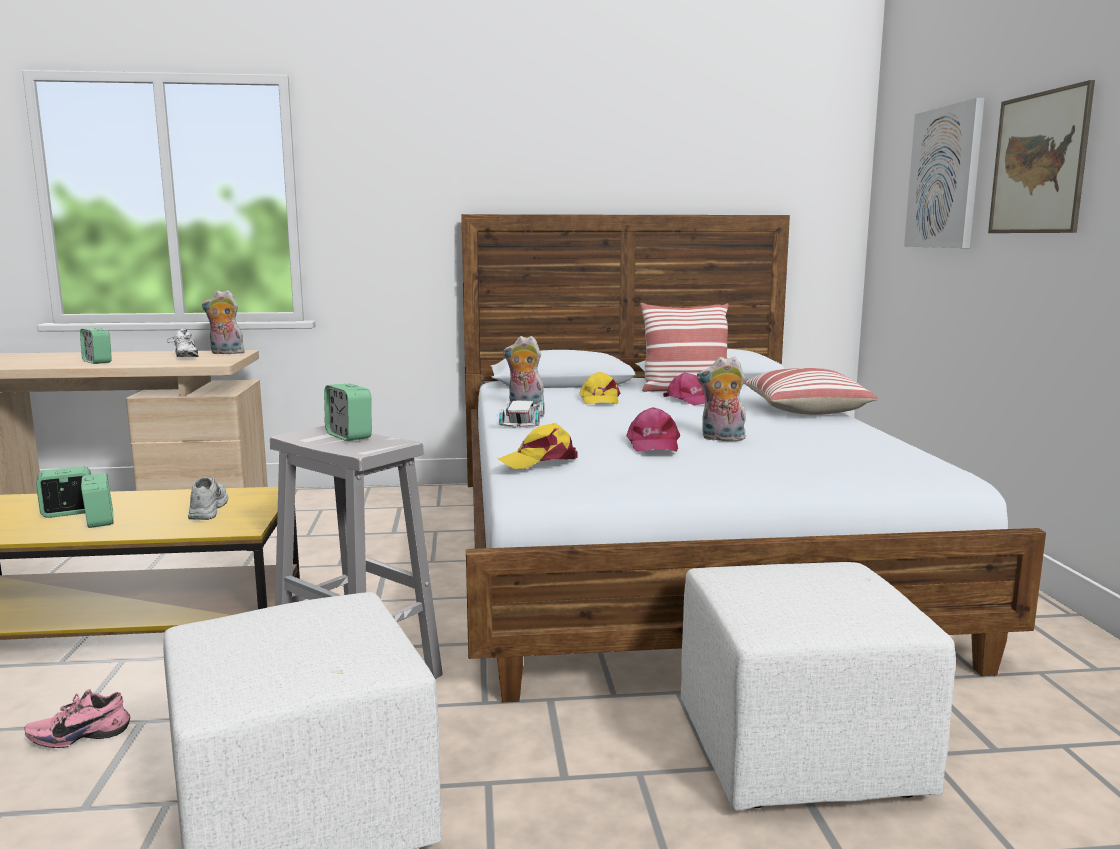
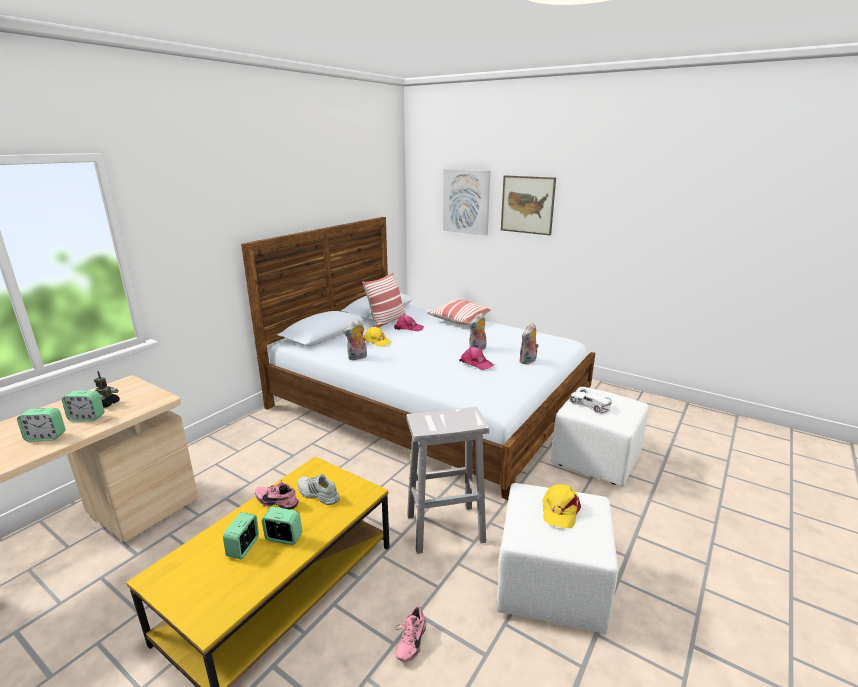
camera: 50 degrees left, 10 degrees up
(173, 499) = (278, 501): none -> pink shoe
(183, 357) = (107, 404): white shoe -> toy robot
(225, 353) = (122, 387): plush toy -> plush toy (528, 361)
(349, 436) = (441, 417): alarm clock -> alarm clock (87, 417)
(523, 420) = (387, 368): white toy car -> white toy car (589, 404)
(540, 460) = (471, 391): yellow cap -> yellow cap (559, 510)

